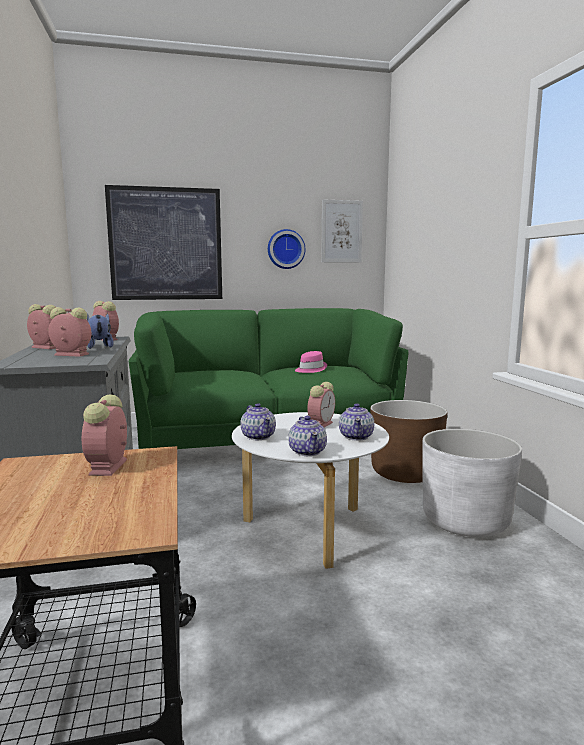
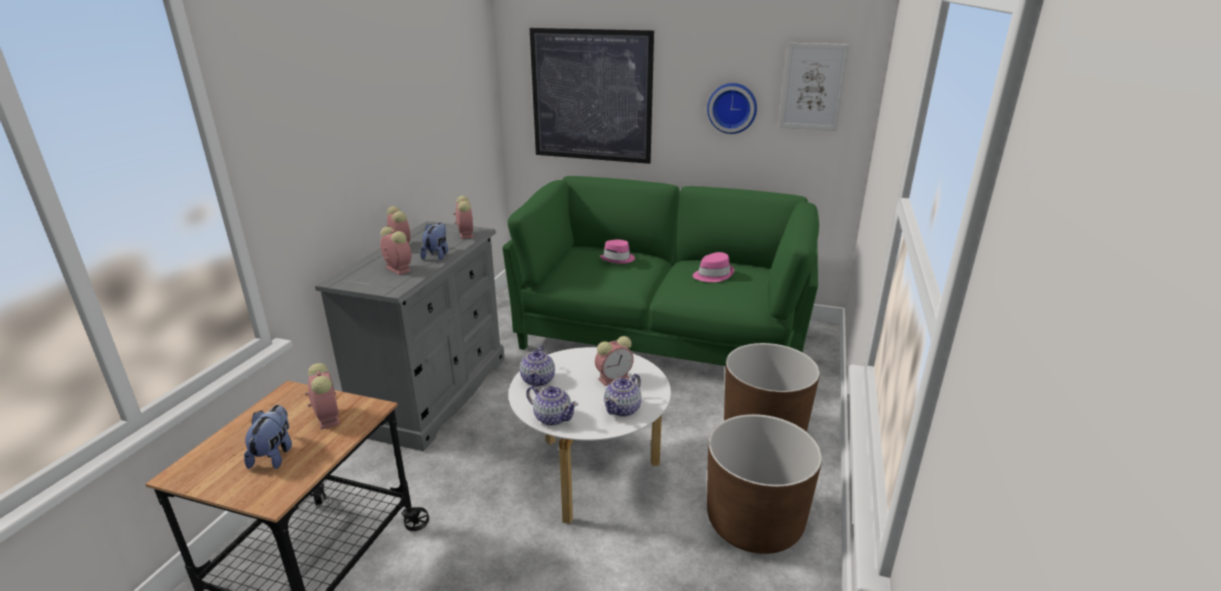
camera: 30 degrees right, 15 degrees up
(84, 503) = (274, 455): none -> plush toy
(108, 468) = (327, 417): alarm clock -> alarm clock turned 120 degrees clockwise
(223, 371) = (618, 259): none -> pink hat
(307, 451) = (552, 417): teapot -> teapot turned 75 degrees counterclockwise
(465, 521) = (754, 522): white planter -> brown planter

